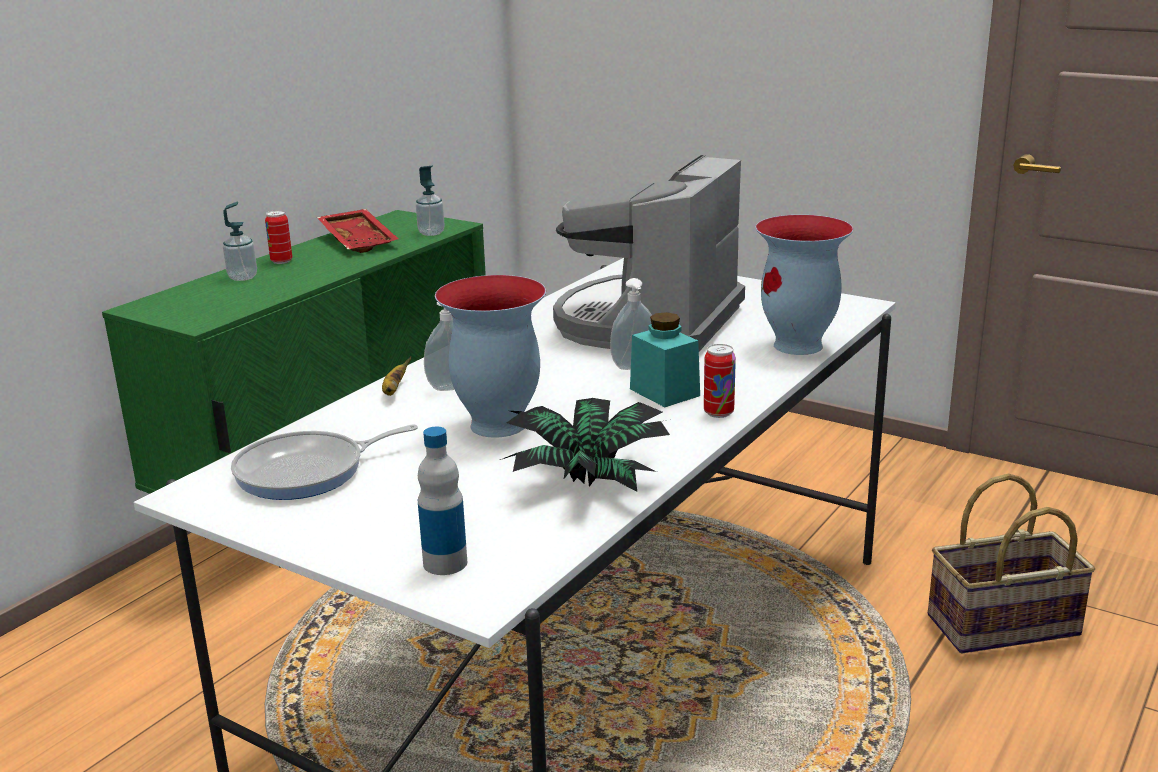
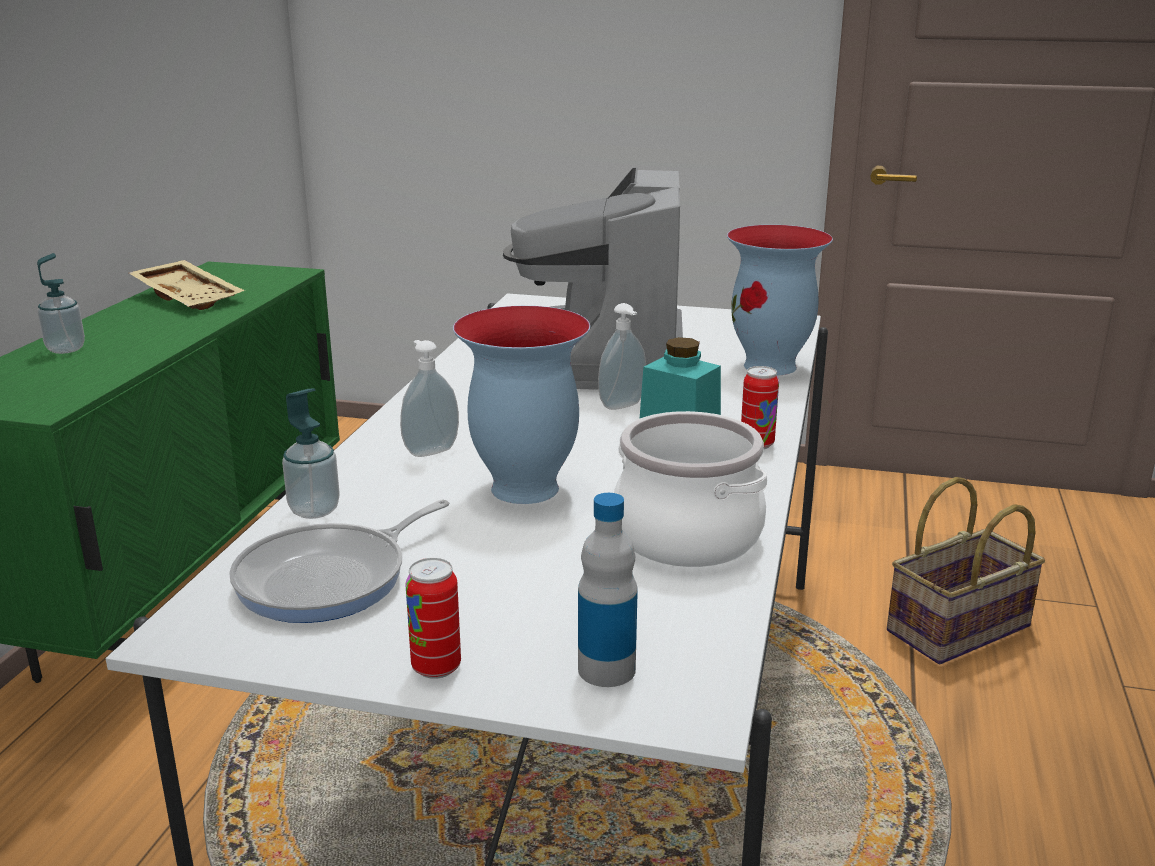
camera: 20 degrees left, 0 degrees up
(281, 261) = (105, 327): can -> can (436, 667)
(360, 241) = (190, 297): red tray -> beige tray
(394, 391) = (363, 463): banana -> none
(431, 233) = (271, 283): soap dispenser -> soap dispenser (314, 510)
(589, 479) = (686, 537): potted plant -> cooking pot

